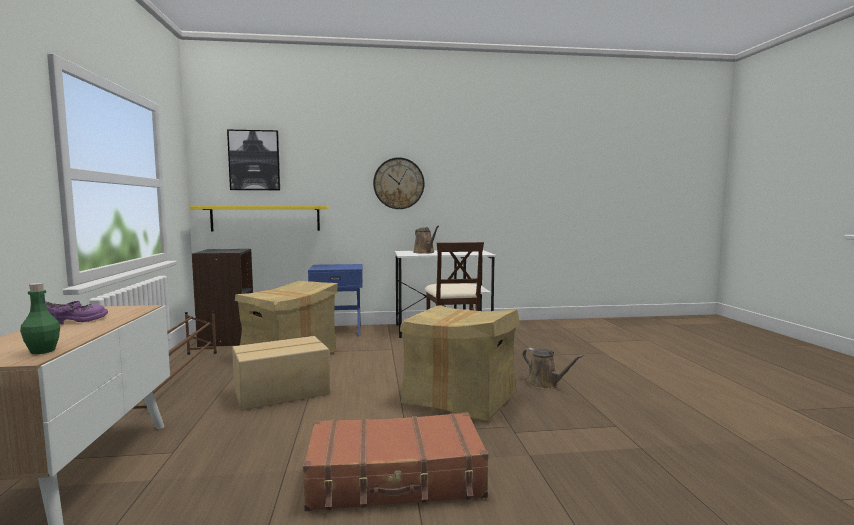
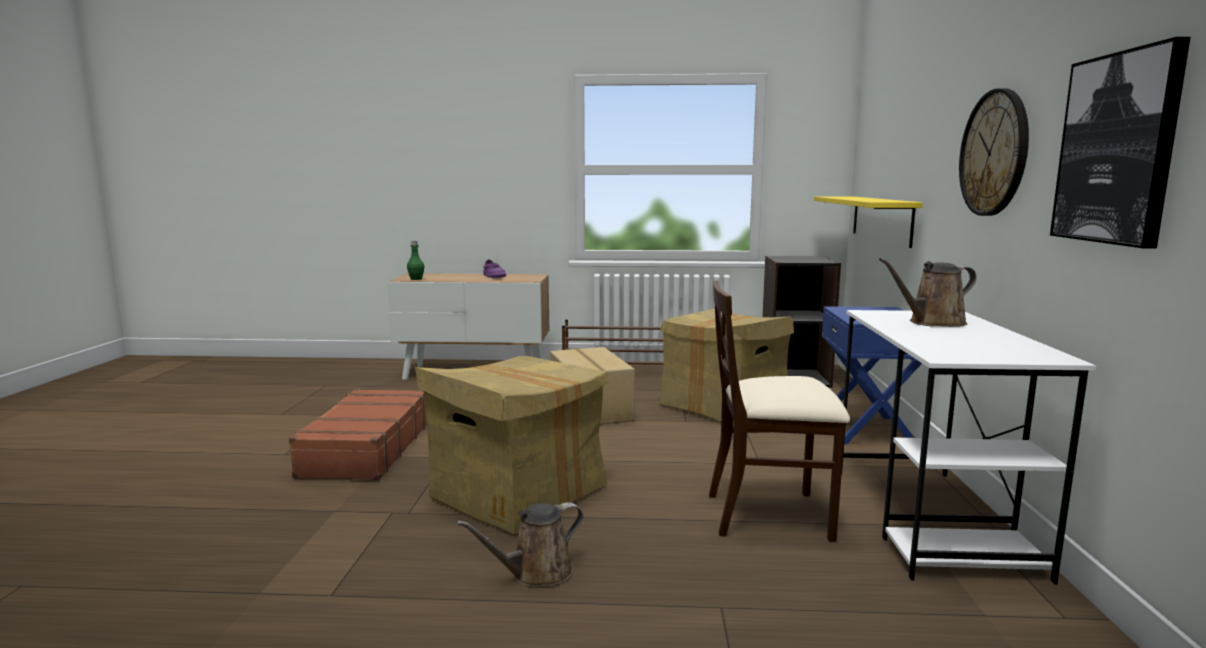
camera: 100 degrees right, 5 degrees up
(254, 160) = (884, 125): picture -> picture (1117, 149)

